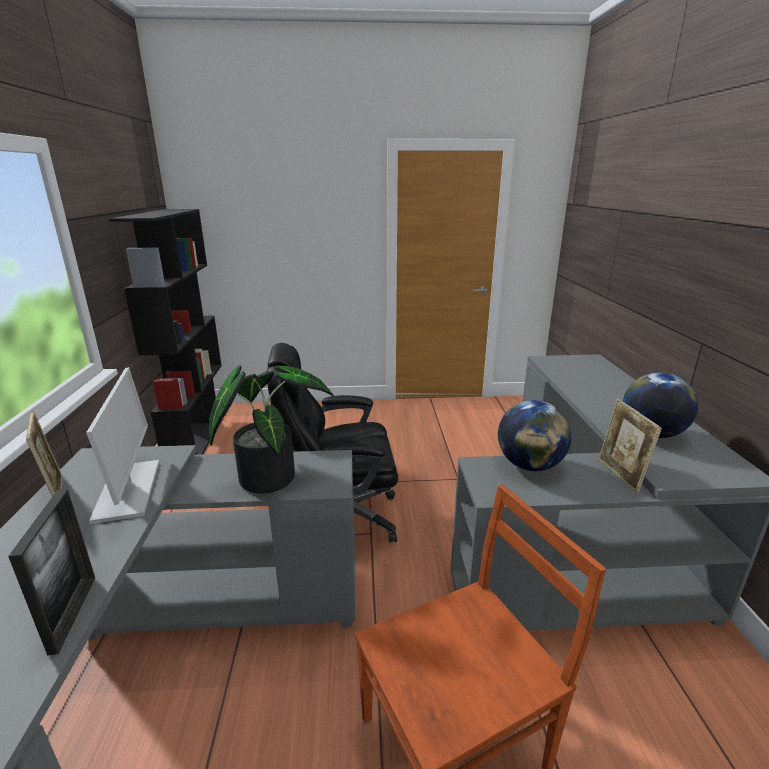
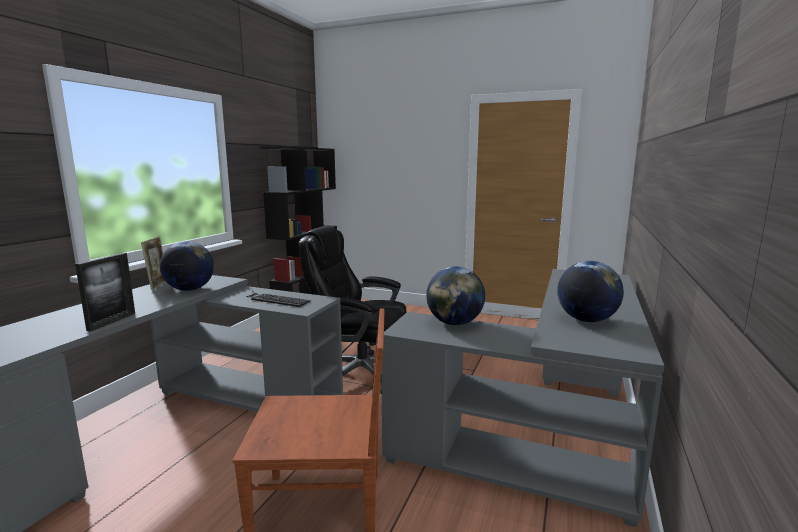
camera: 25 degrees right, 10 degrees down
(128, 491) = (190, 289): monitor -> globe
(270, 474) = (275, 299): potted plant -> keyboard
(620, 475) = (522, 340): picture frame -> none

